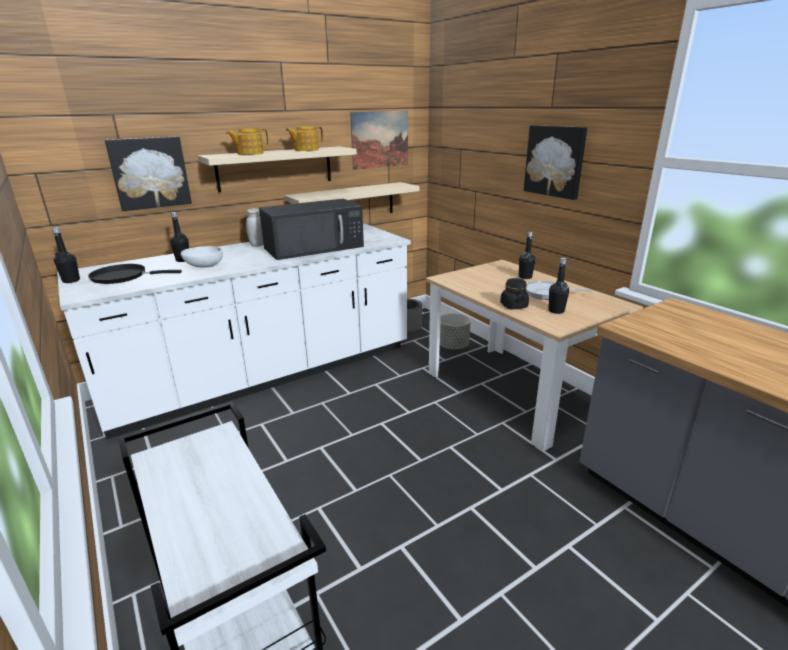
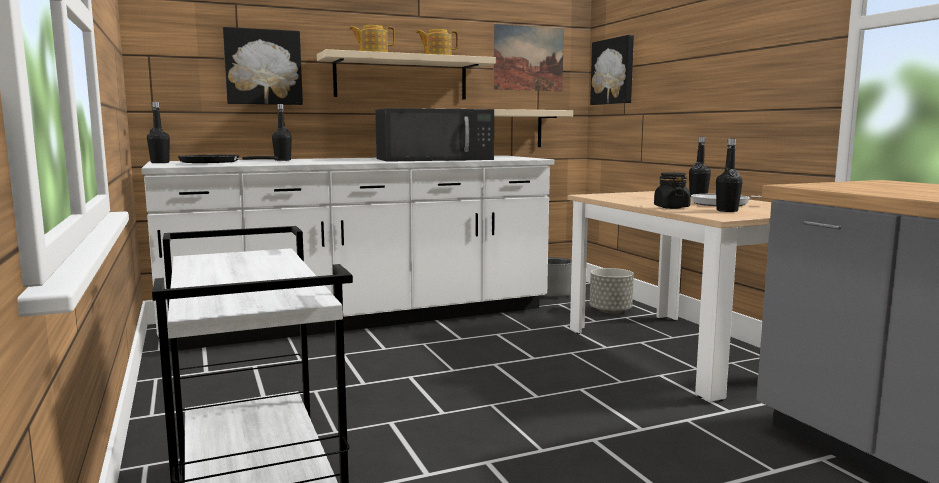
camera: 10 degrees right, 15 degrees down
(203, 266) = (303, 161): white bowl -> none
(257, 245) = (370, 158): white jar -> none
(555, 161) = (733, 54): picture -> picture (613, 71)

